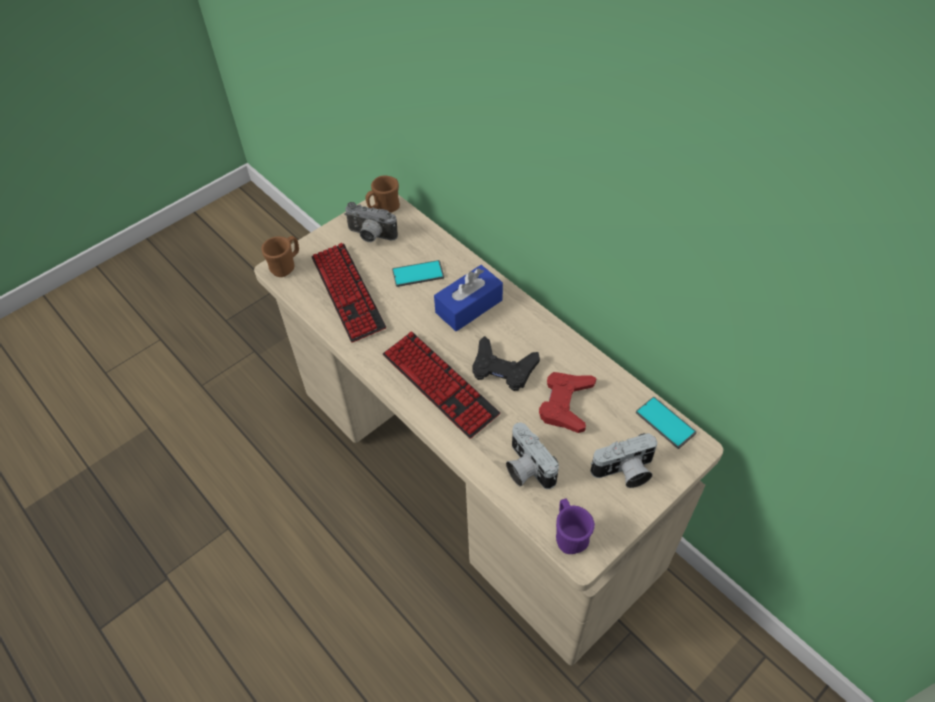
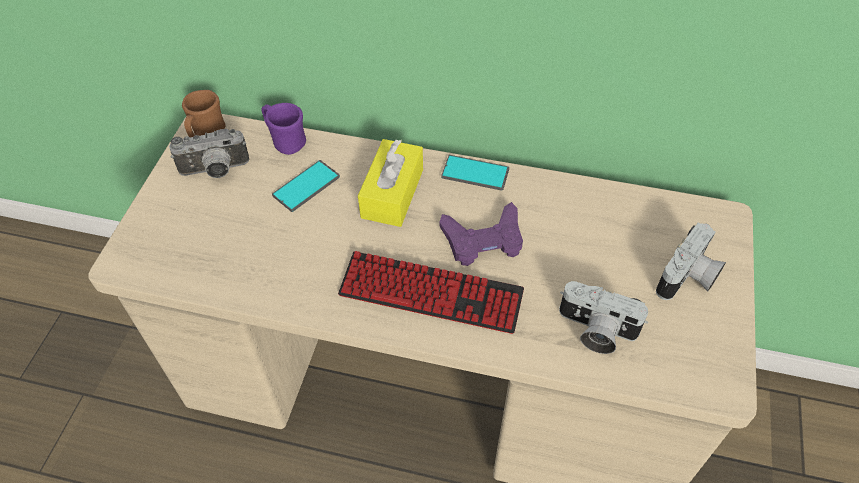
camera: 35 degrees left, 0 degrees up
(286, 266) = (131, 254): brown mug -> none
(347, 293) = (238, 247): keyboard -> none
(469, 306) = (392, 193): blue tissue box -> yellow tissue box
(503, 368) = (483, 240): black game controller -> purple game controller
(566, 404) = (576, 242): red game controller -> none
(569, 535) = (695, 374): purple mug -> purple mug (285, 141)
(665, 423) = (681, 209): phone -> phone (475, 173)

